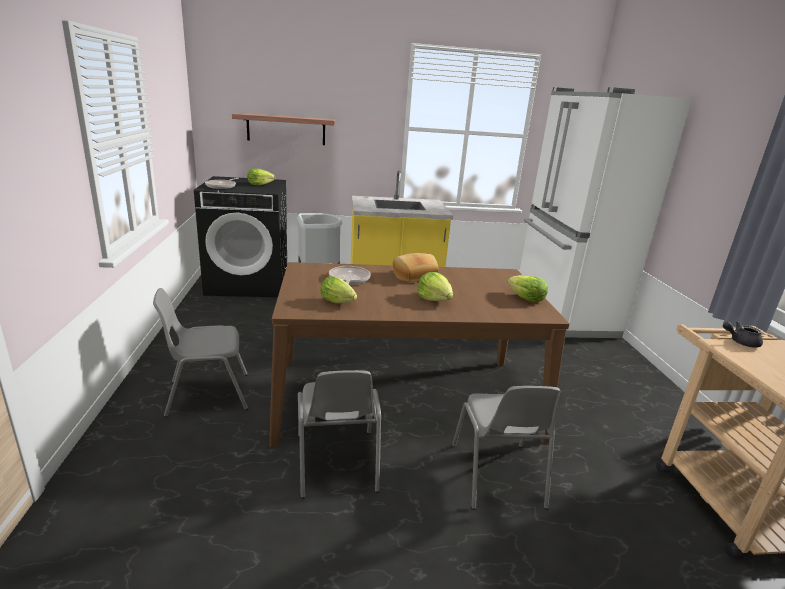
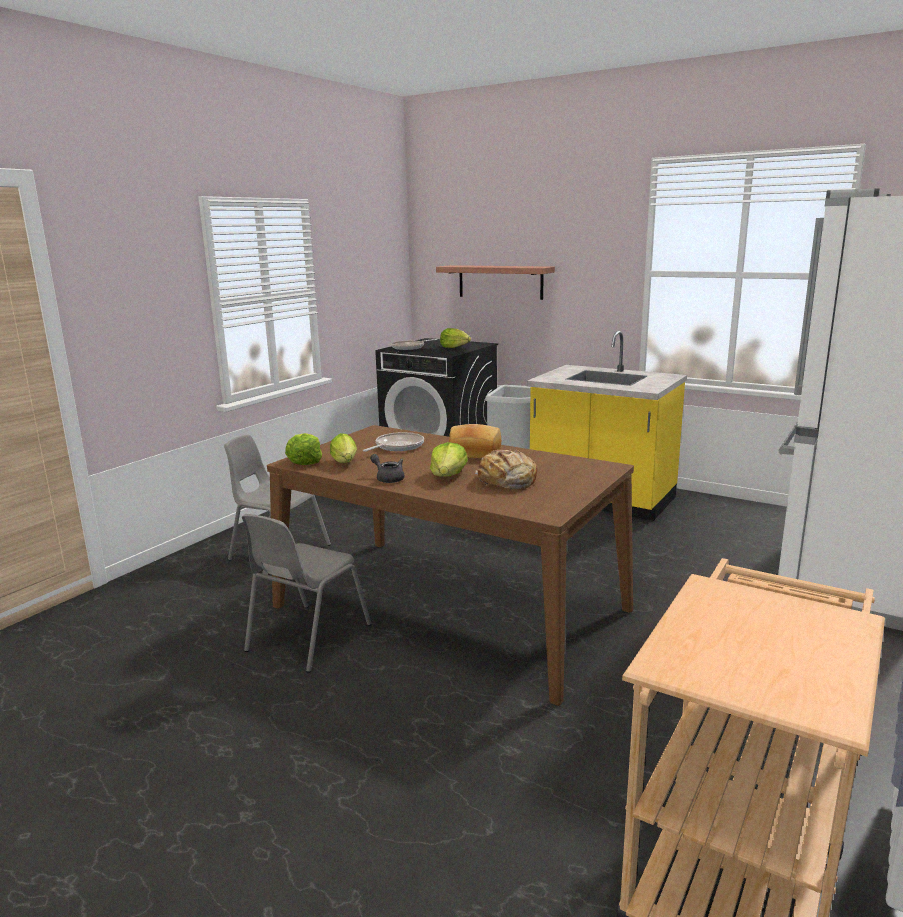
camera: 40 degrees right, 5 degrees down
(477, 296) = (506, 481): none -> bread
(497, 476) = (442, 708): grey chair -> none
(526, 299) = (563, 494): lettuce -> lettuce (305, 461)
(740, 342) = (750, 591): grey teapot -> grey teapot (388, 478)

